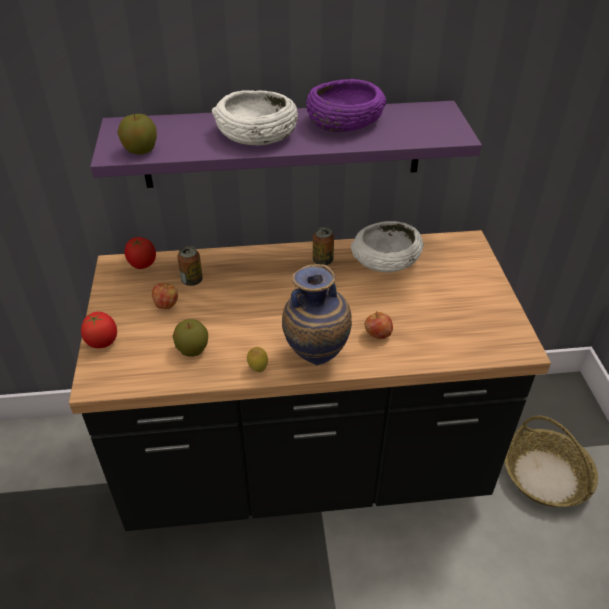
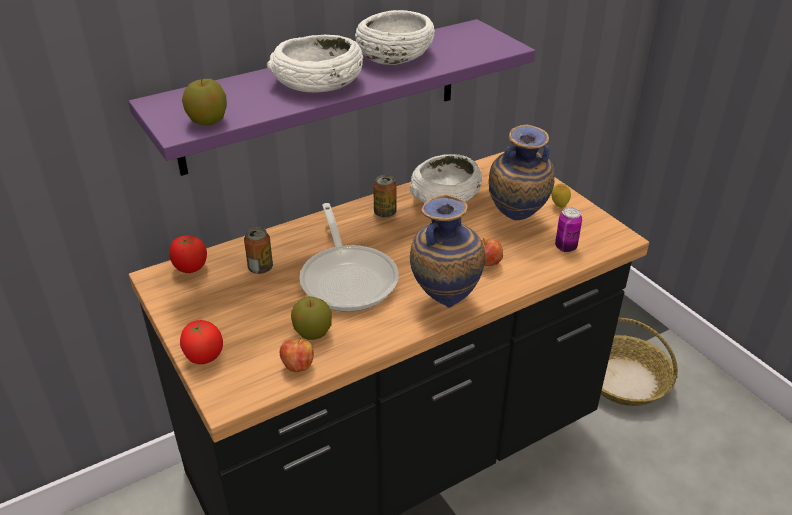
camera: 25 degrees left, 5 degrees down
(166, 305) = (250, 299): apple -> apple (298, 366)
(252, 310) = (348, 277): none -> frying pan
(258, 369) = (395, 329): lemon -> lemon (559, 206)
(344, 122) = (394, 55): purple bowl -> white bowl
(432, 303) = (516, 222): none -> vase
(462, 342) = (565, 247): none -> can

